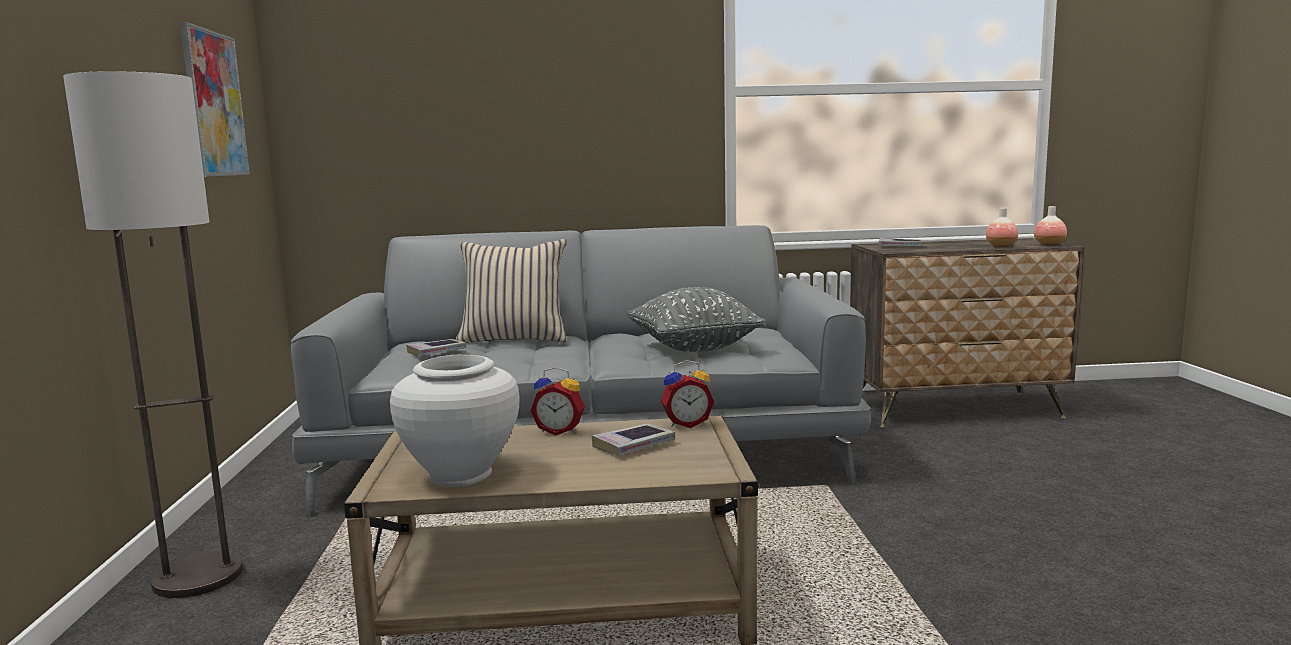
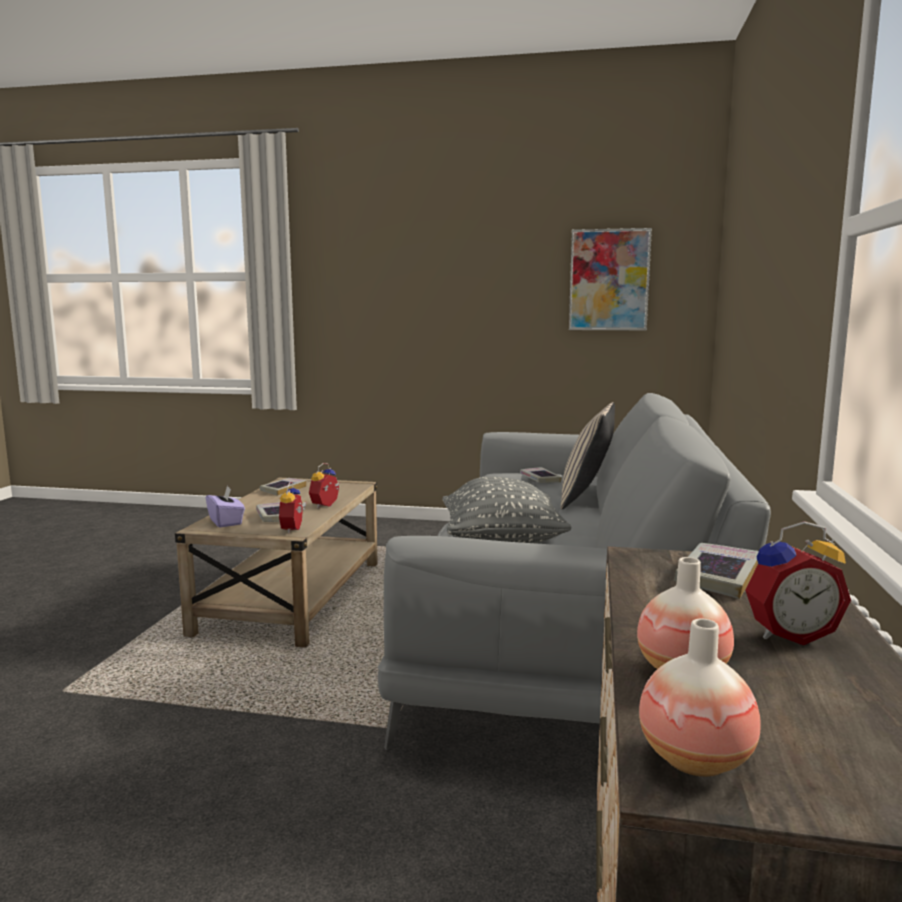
camera: 105 degrees right, 0 degrees up
(198, 577) = (413, 530): floor lamp -> none
(460, 475) = (283, 489): white vase -> book
(681, 464) = (226, 522): none -> purple tissue box
(947, 243) = (789, 634): none -> alarm clock

